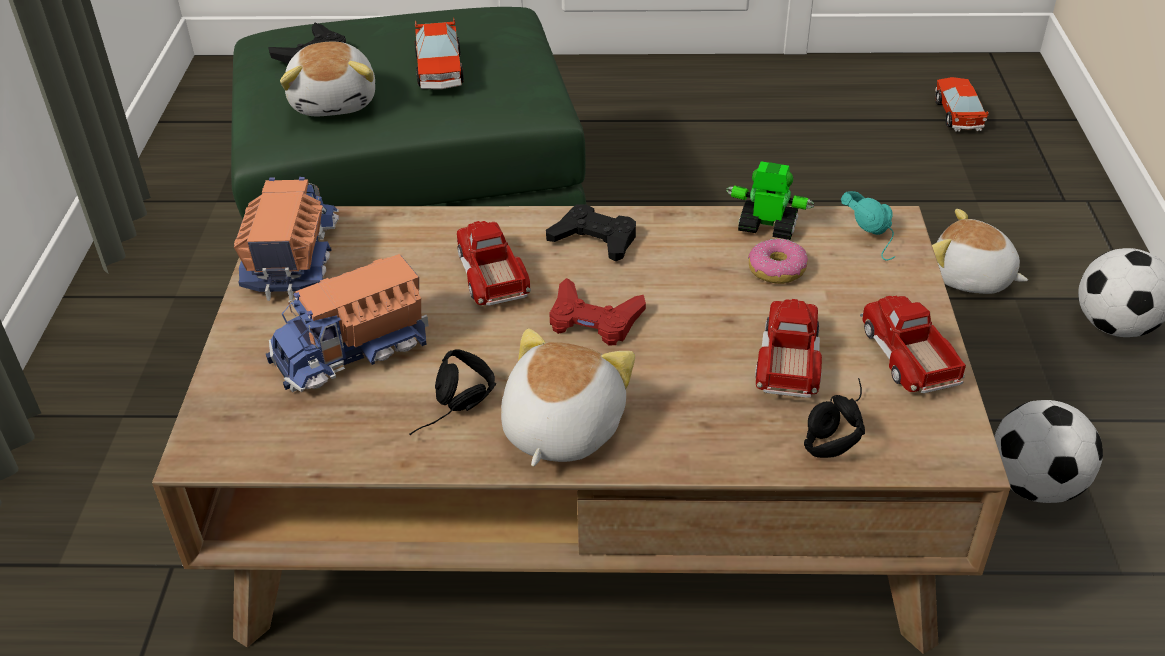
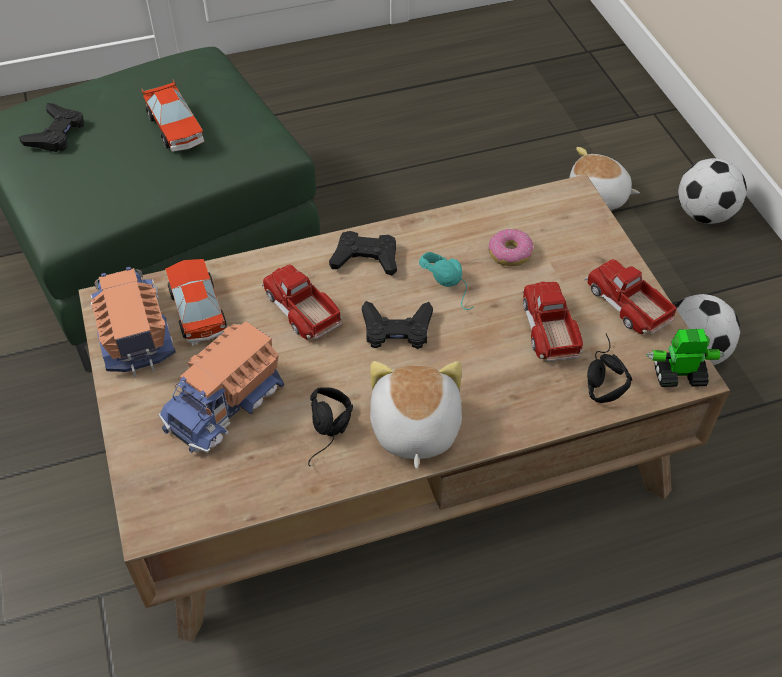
camera: 20 degrees left, 10 degrees up
(335, 101) = (101, 177): plush toy -> none
(593, 320) = (397, 330): red game controller -> black game controller
(766, 227) = (487, 217): toy robot -> toy robot (678, 374)
(877, 236) = (568, 207): turquoise headphones -> turquoise headphones (452, 286)
(957, 113) = (540, 55): toy car -> toy car (197, 309)

